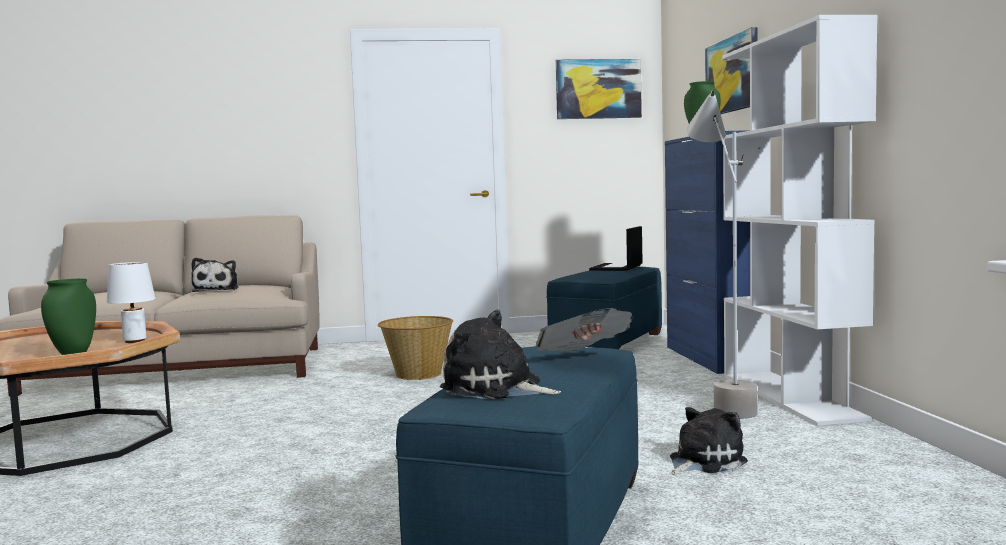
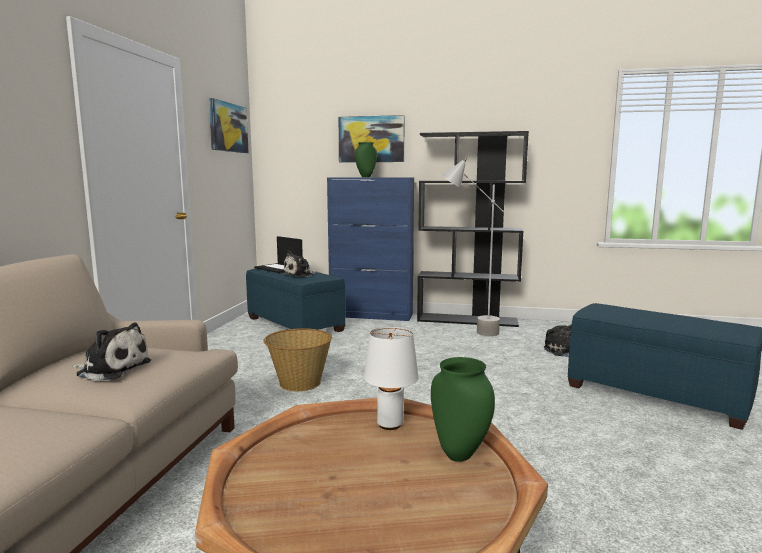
camera: 70 degrees left, 5 degrees up
(496, 388) = (702, 325): plush toy -> plush toy (300, 275)
(583, 359) = (630, 309): newspaper -> none
(791, 396) = (468, 320): white bookcase -> black bookcase

